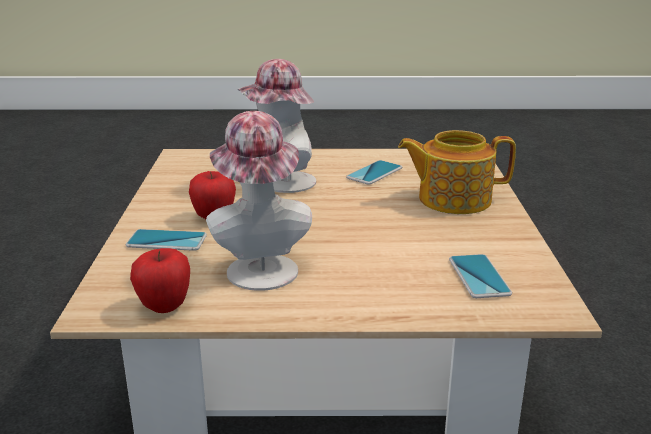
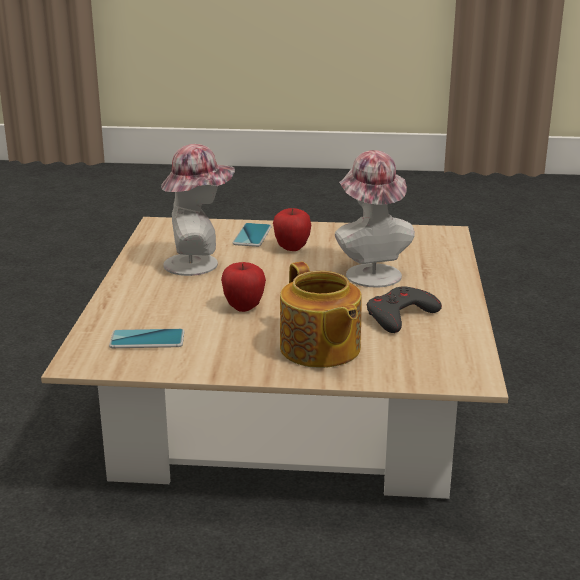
camera: 95 degrees right, 0 degrees up
(164, 307) = (155, 239): apple -> apple (244, 307)
(374, 173) = (400, 316): phone -> grey game controller
(452, 199) = (320, 349): teapot -> teapot turned 150 degrees clockwise

